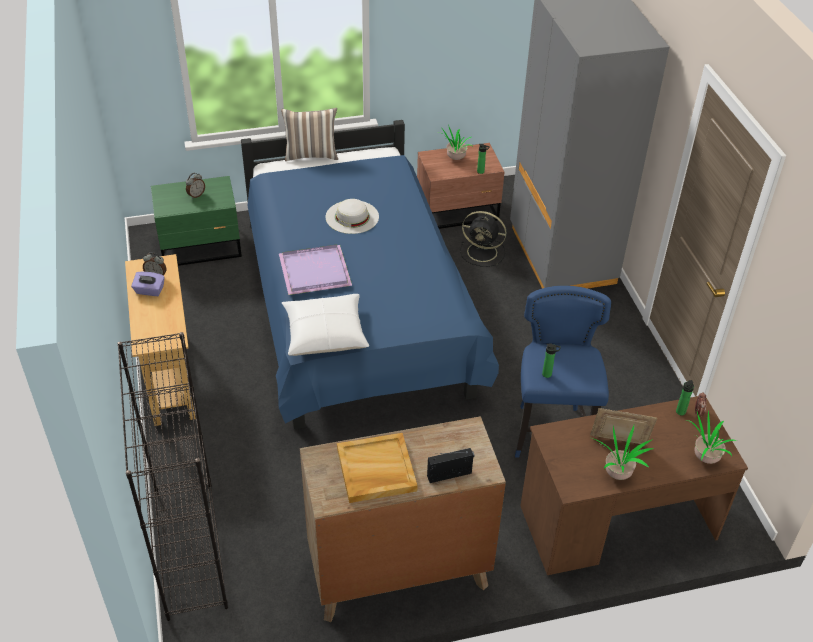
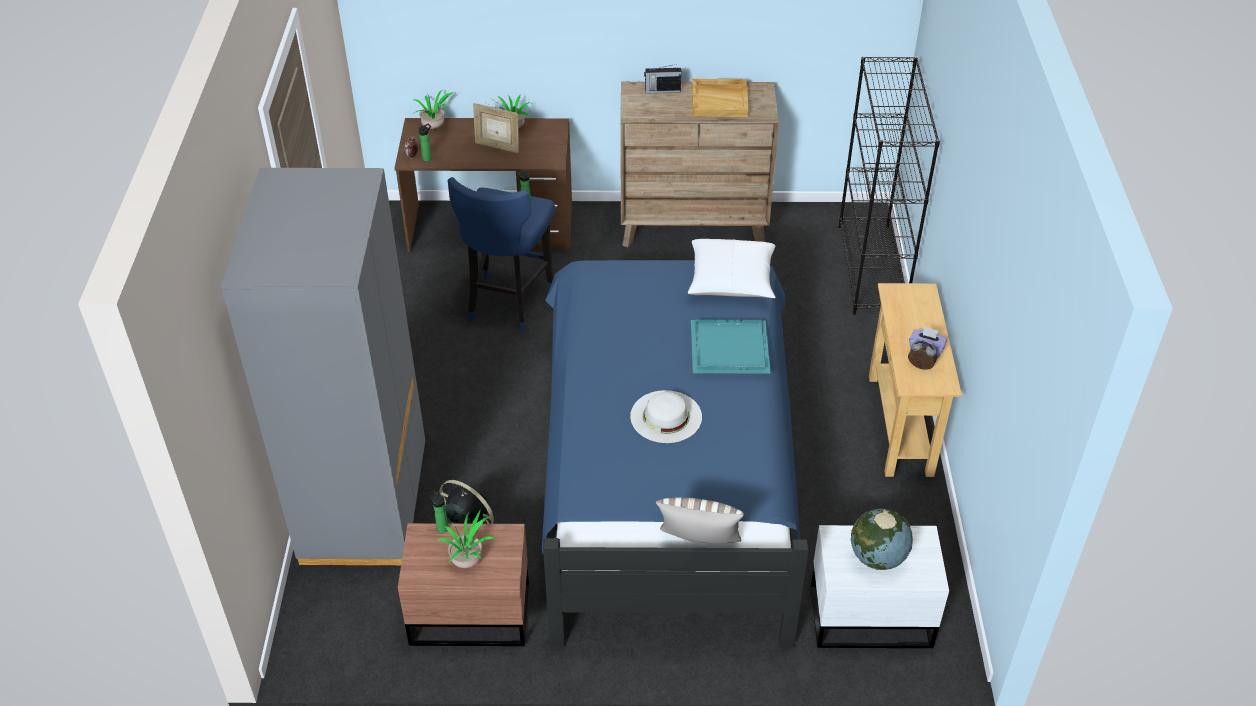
camera: 165 degrees left, 0 degrees up
(196, 195) = (877, 558): alarm clock -> globe
(202, 247) = (868, 614): green nightstand -> white nightstand
(314, 272) = (731, 347): purple tray -> turquoise tray

